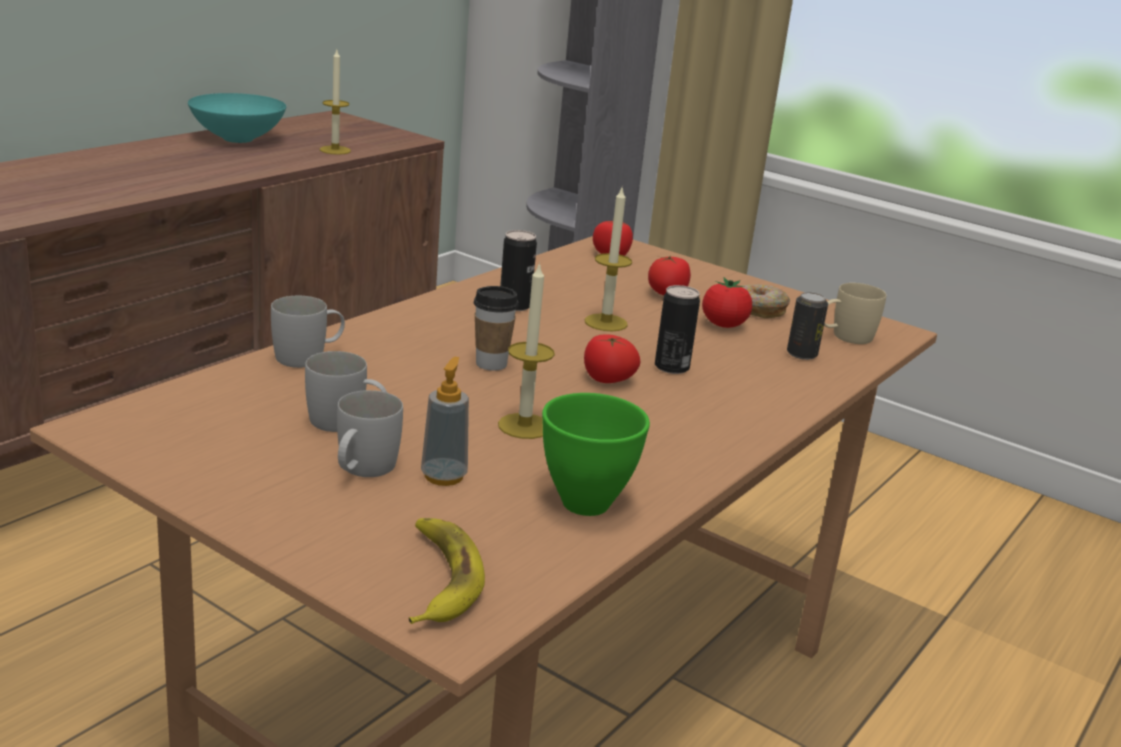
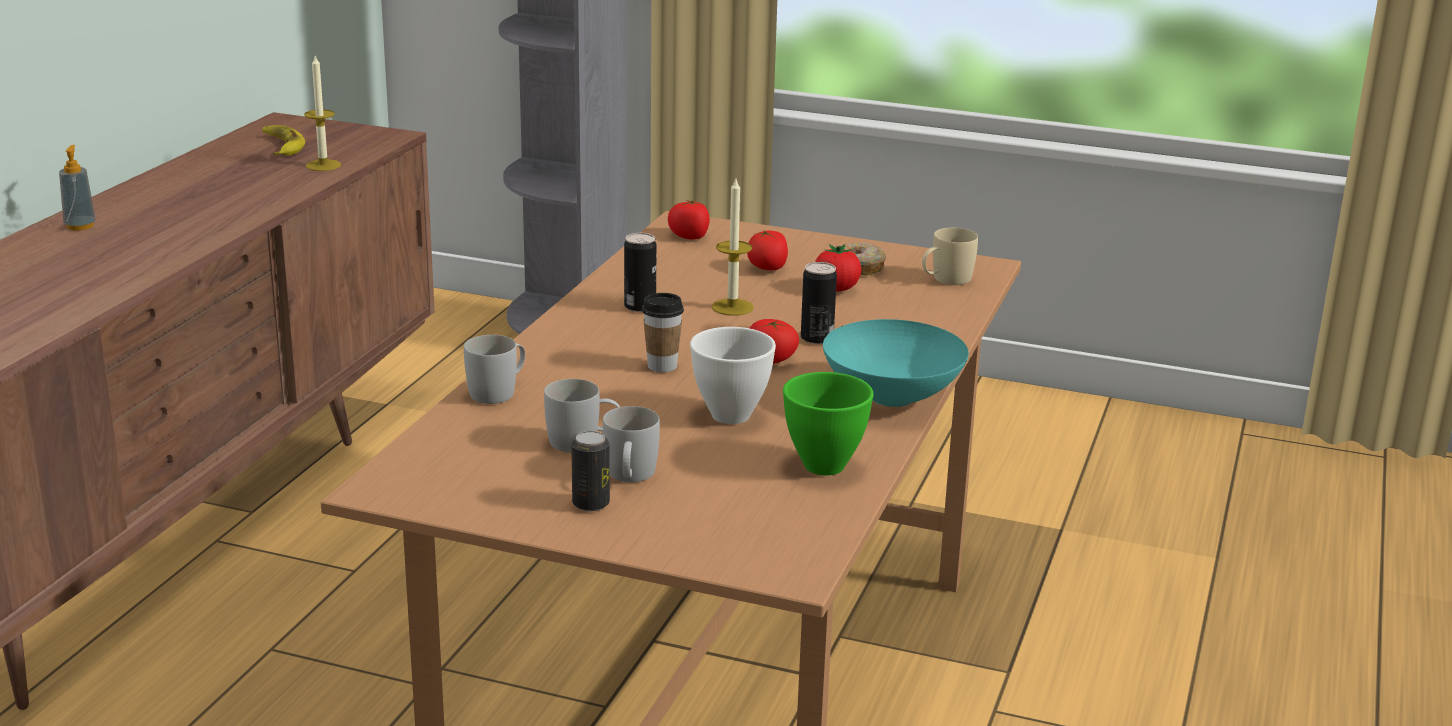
camera: 15 degrees left, 0 degrees up
(239, 139) = (209, 170): turquoise bowl -> turquoise bowl (894, 397)
(439, 578) = (755, 542): banana -> banana (281, 146)
(444, 476) = (698, 468): soap dispenser -> soap dispenser (80, 226)
(524, 426) = (731, 415): candle -> white bowl
(802, 354) = (918, 304): can -> can (591, 504)

